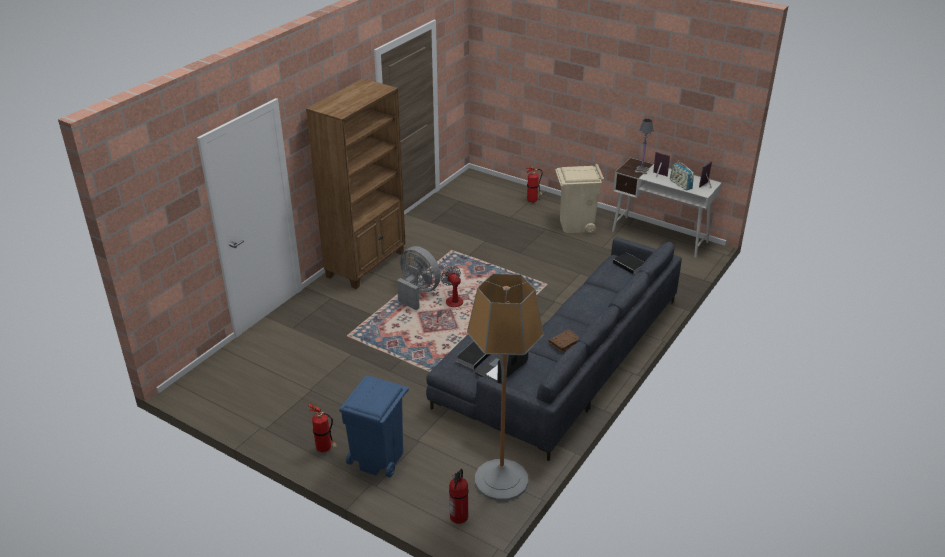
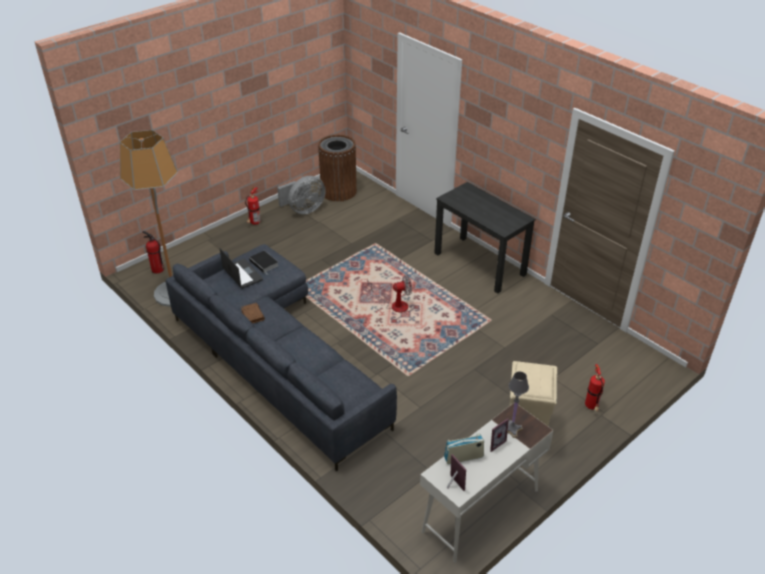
camera: 105 degrees right, 5 degrees up
(232, 387) = (338, 191): none -> brown trash can
(366, 264) = (480, 264): brown bookcase -> black desk
(377, 458) = (232, 243): blue trash can -> none
(418, 292) = (423, 288): grey fan -> grey fan (304, 210)
(630, 265) = (351, 394): book -> none

